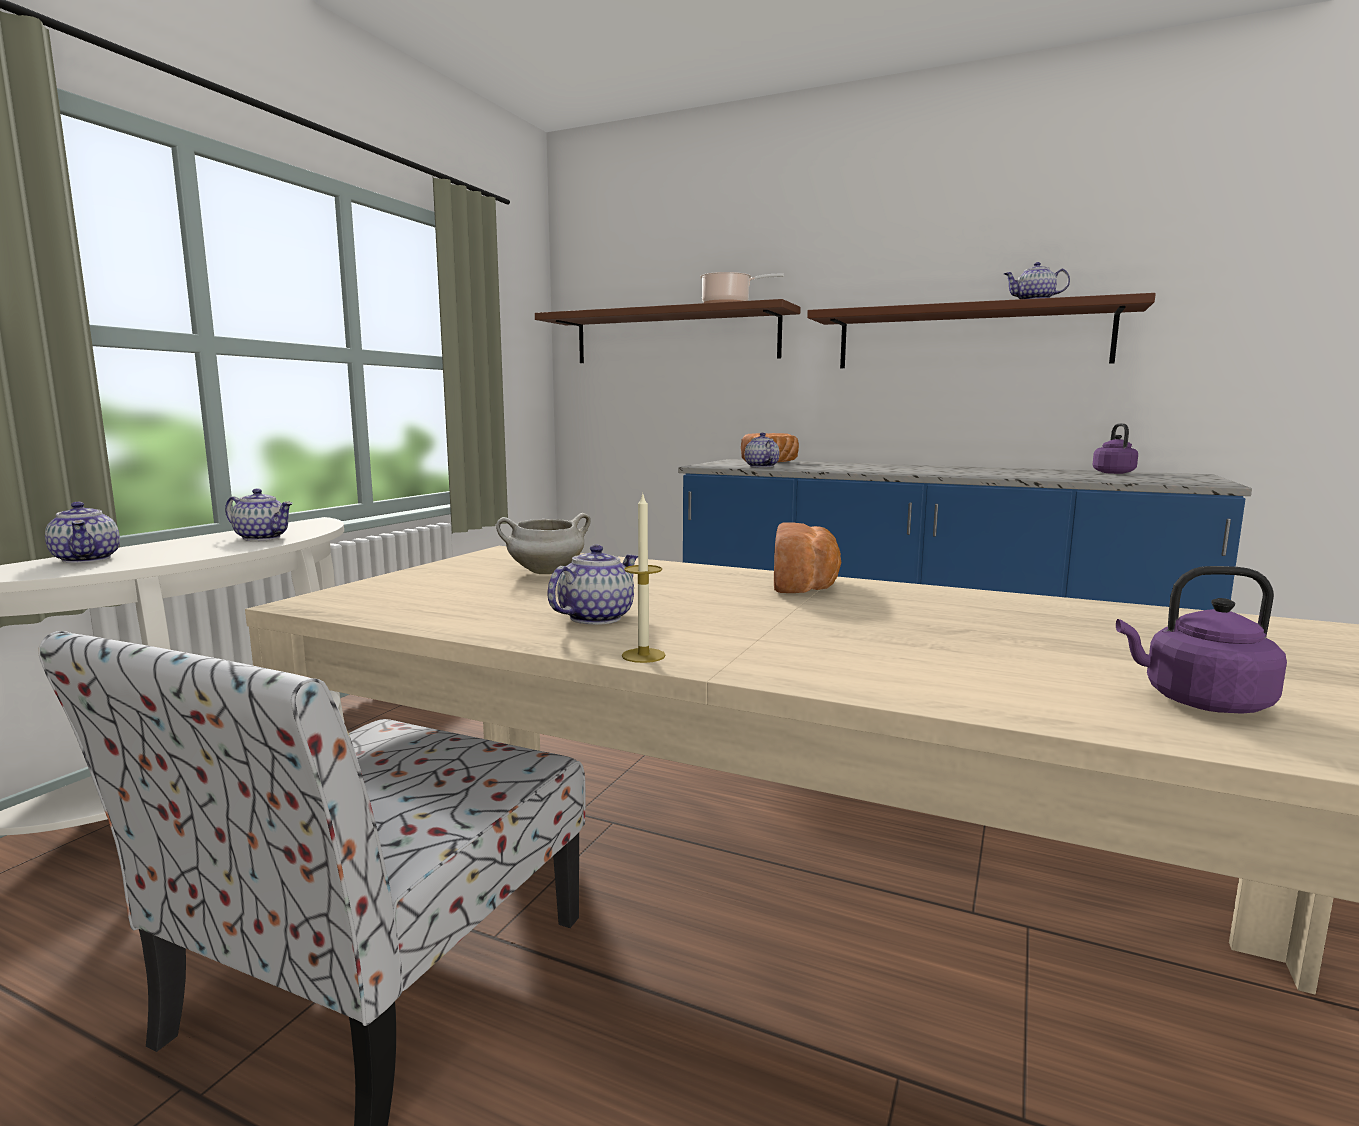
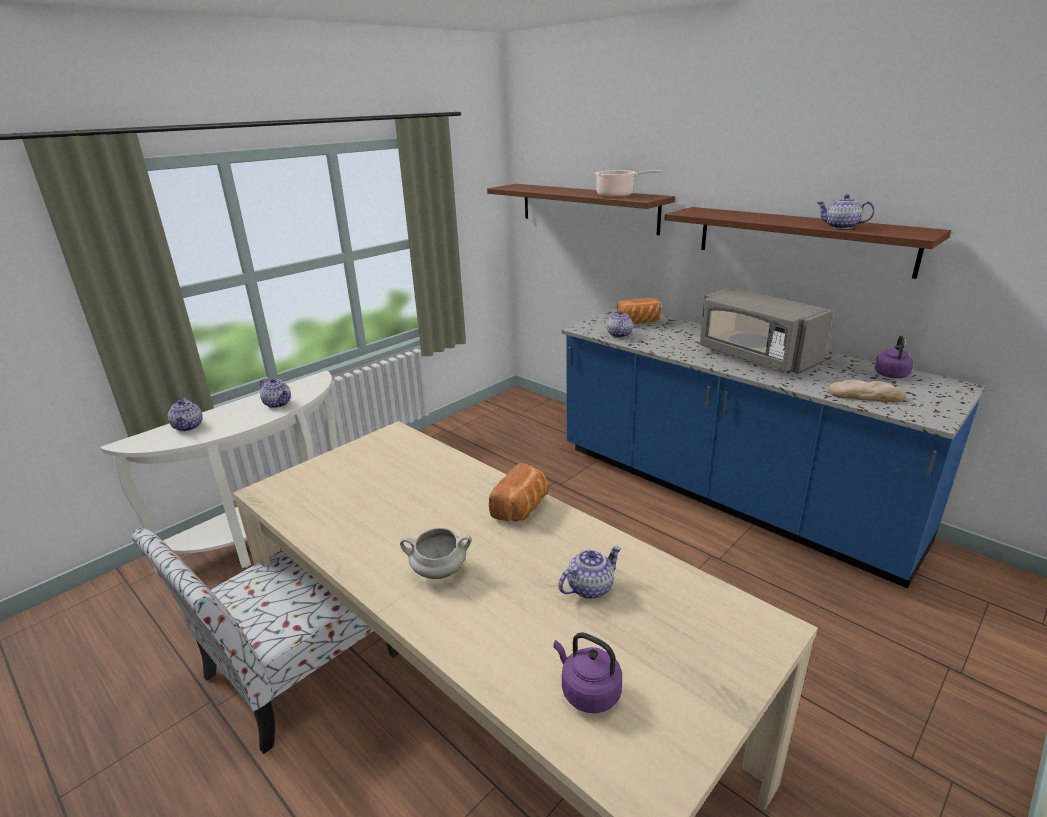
camera: 20 degrees right, 15 degrees up
(545, 572) = (394, 467): white cooking pot -> white cooking pot (438, 572)
(596, 617) = (378, 533): teapot -> teapot (590, 587)
(643, 655) = (368, 581): candle -> none
(951, 470) = (756, 357): none -> grey microwave
(1115, 479) = (865, 395): none -> bread

